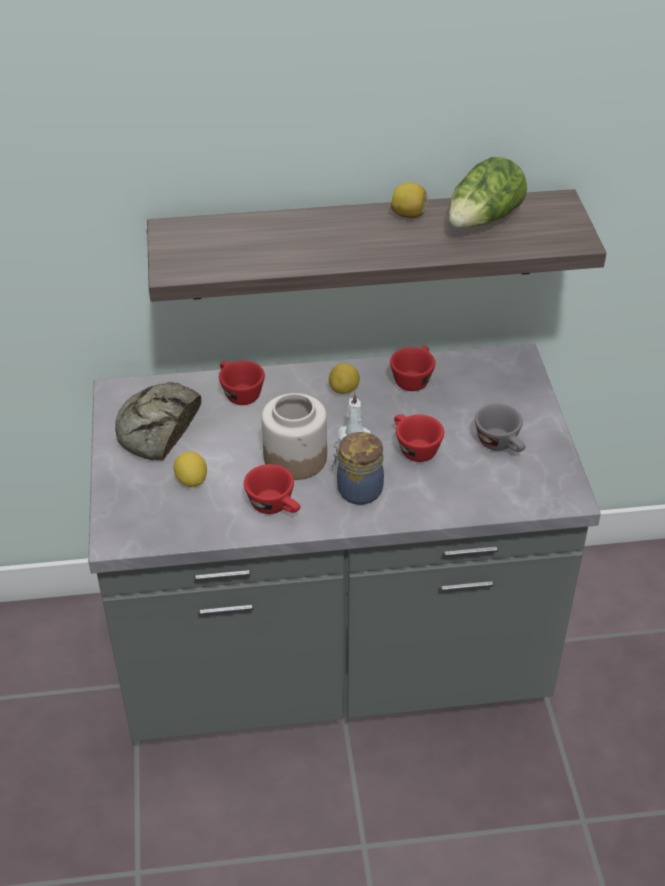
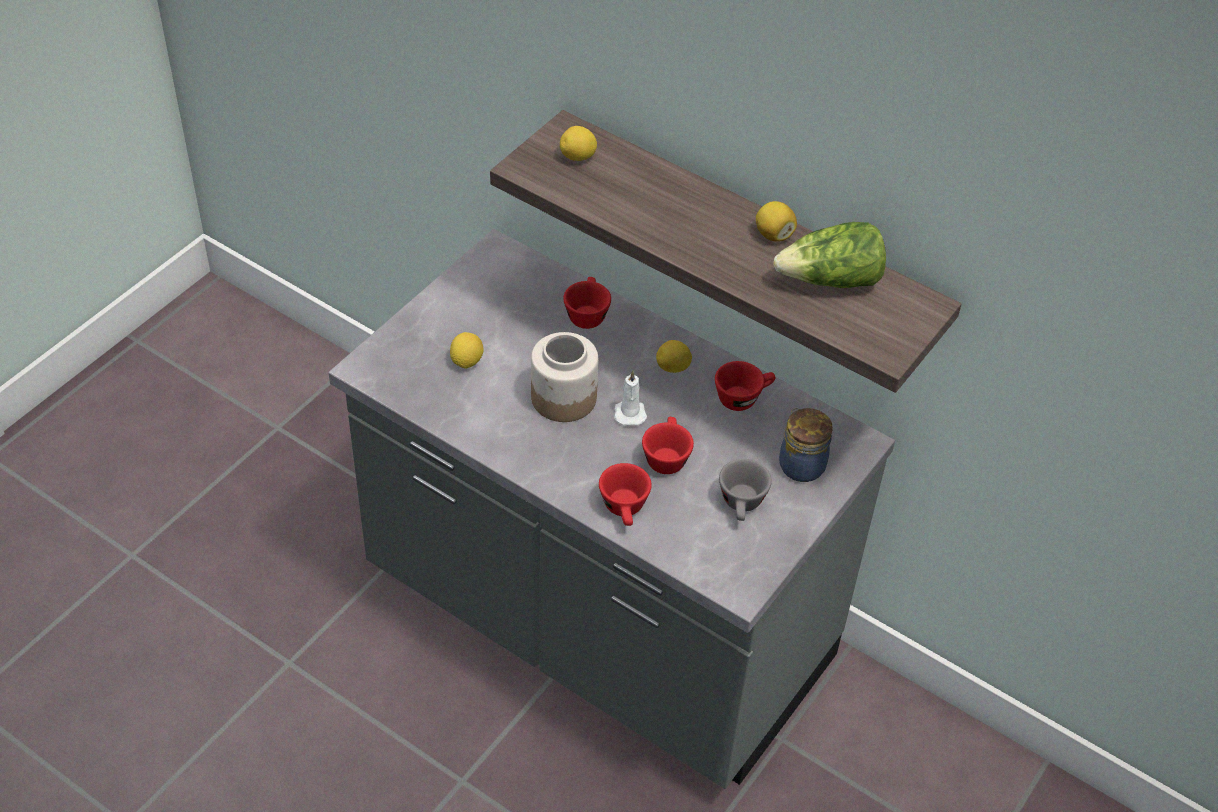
camera: 40 degrees right, 5 degrees up
(157, 429) = (491, 301): bread -> none
(204, 242) = (578, 157): none -> lemon
(276, 506) = (502, 426): red cup -> red cup (625, 510)
(357, 490) = (578, 458): jar -> jar (800, 464)

